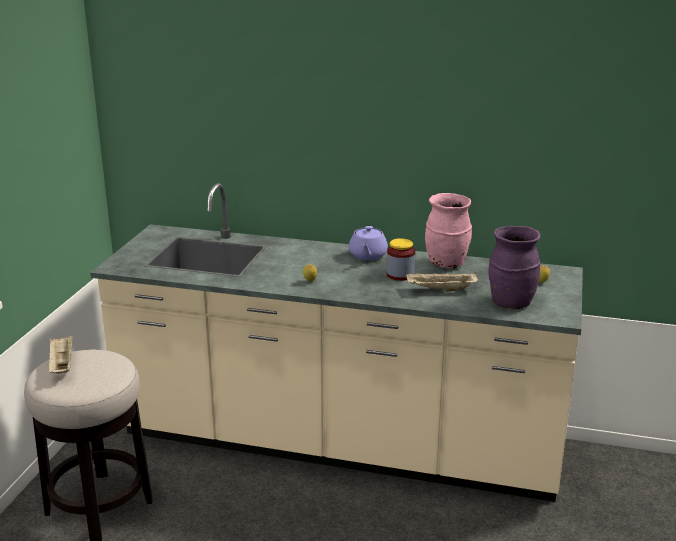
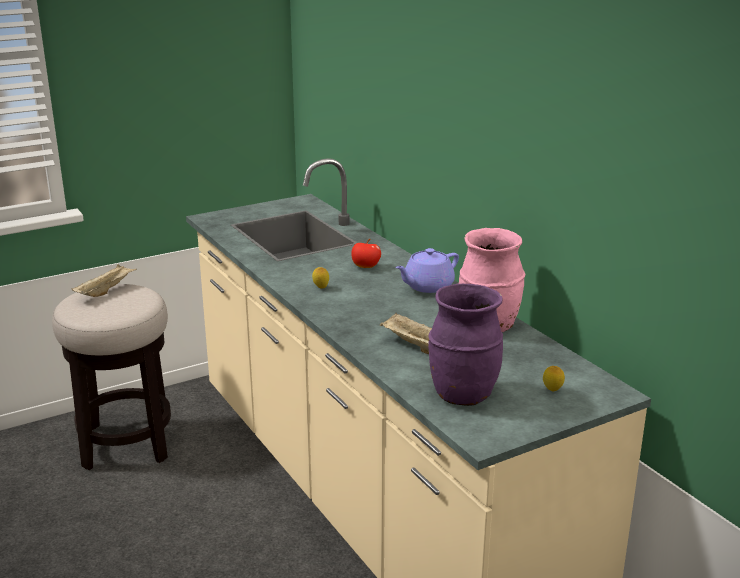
camera: 45 degrees right, 0 degrees up
(306, 258) = (366, 267): none -> apple
(400, 275) = (415, 316): jar -> none

